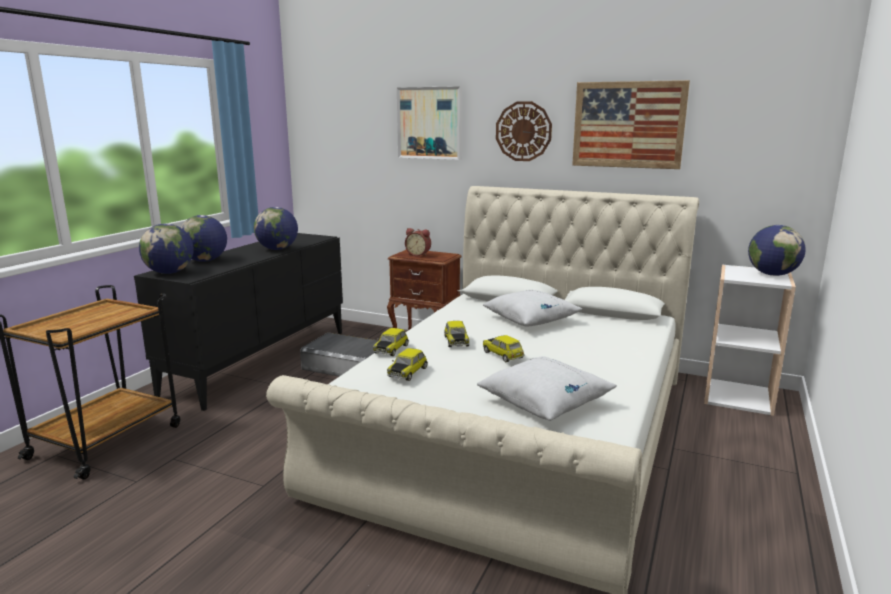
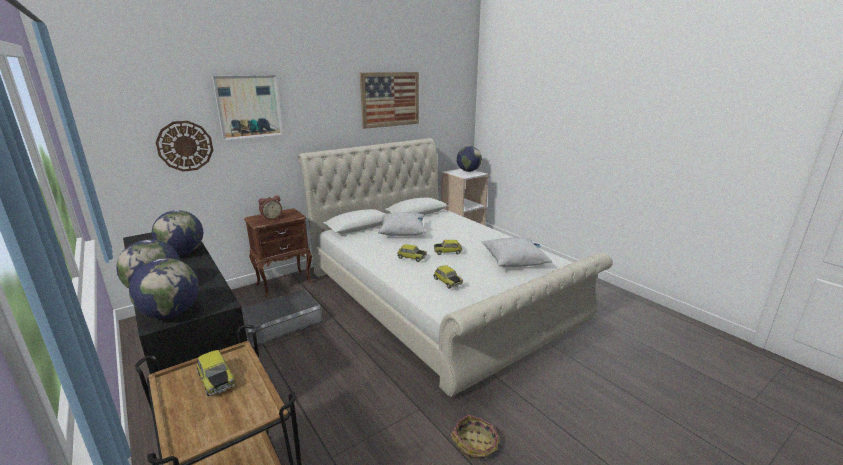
camera: 60 degrees left, 5 degrees up
(220, 541) = (475, 444): none -> basket
(391, 349) = (399, 279): toy car -> toy car (215, 379)
(523, 131) = (327, 108): wall clock -> wall clock (185, 146)

